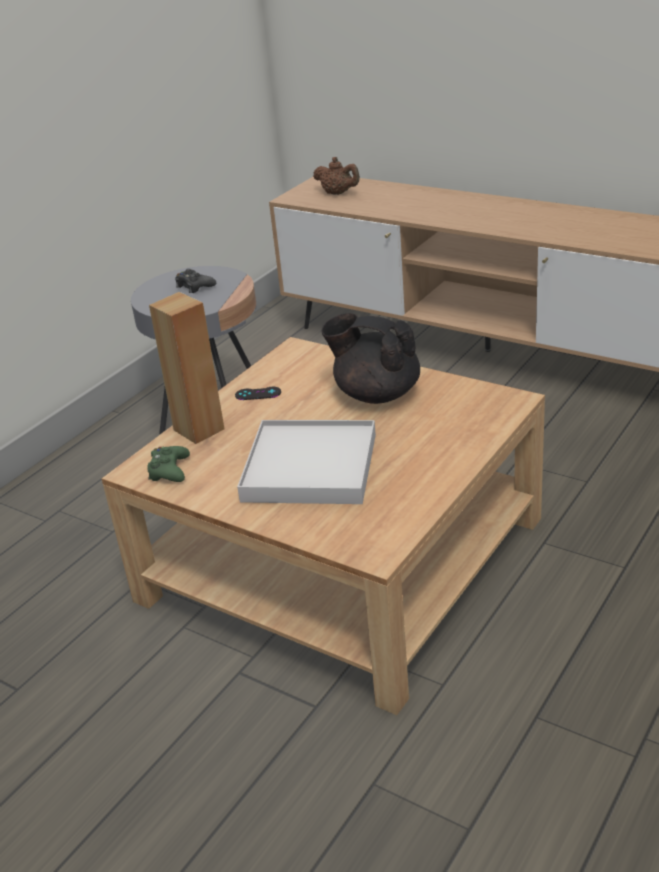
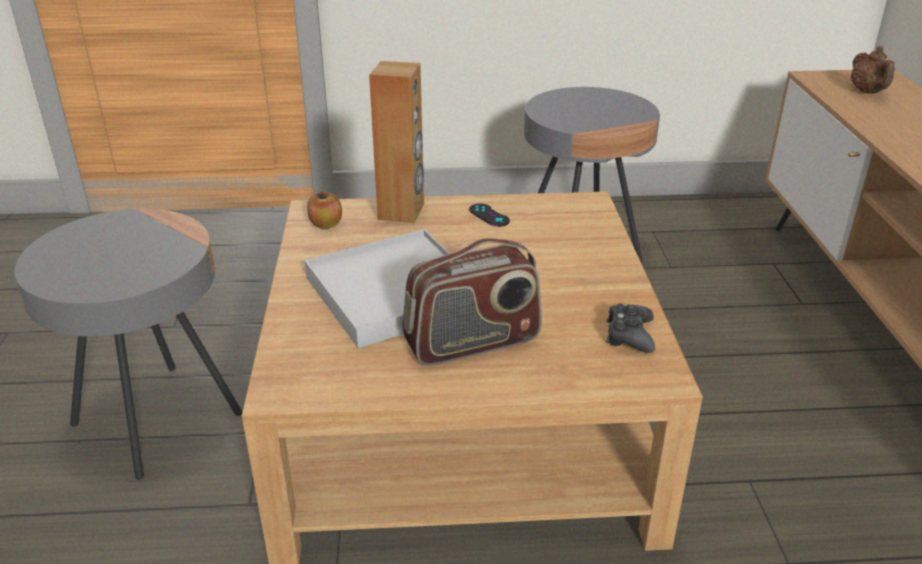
camera: 50 degrees right, 0 degrees up
(148, 737) = (157, 419): none -> grey side table
(169, 470) = (326, 224): green game controller -> apple
(194, 286) = (600, 107): black game controller -> black game controller (629, 335)
(376, 394) = (563, 278): black teapot -> none
(409, 454) = (472, 343): none -> radio

